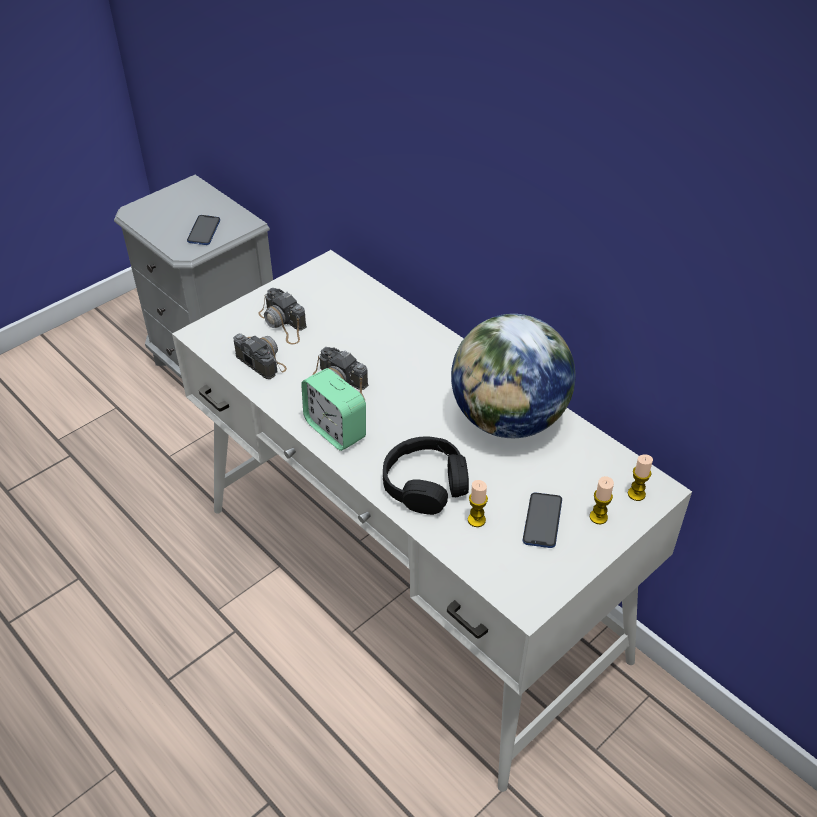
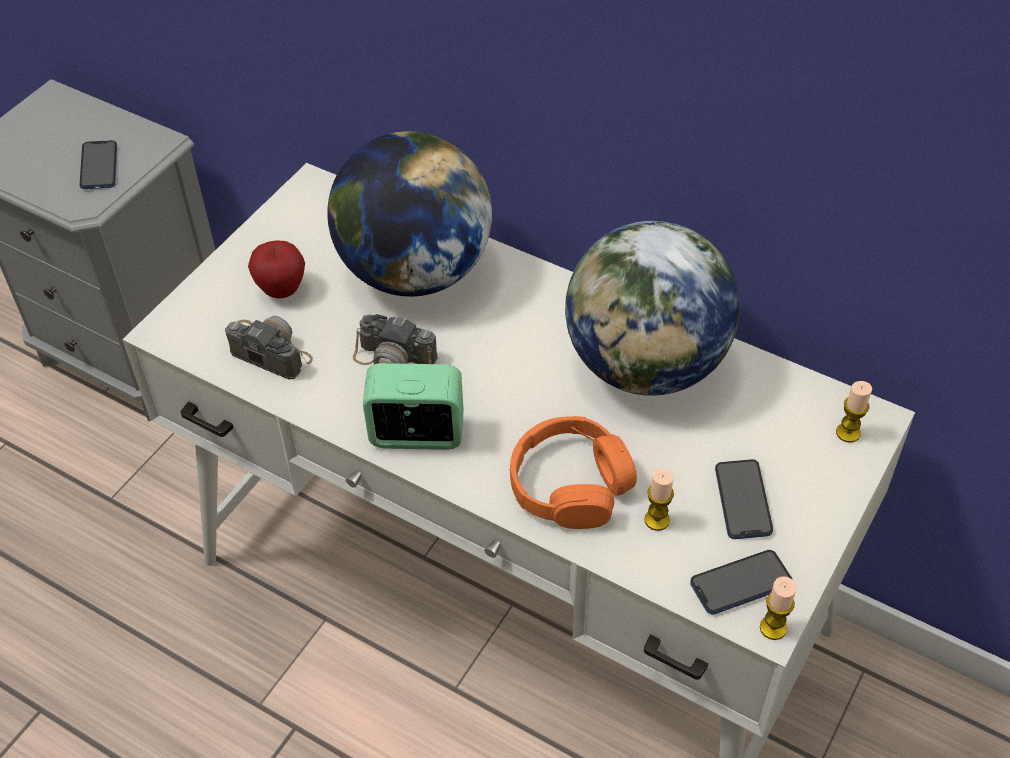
camera: 15 degrees left, 5 degrees up
(283, 324) = (281, 290): camera -> apple
(335, 430) = (417, 434): alarm clock -> alarm clock turned 150 degrees clockwise
(374, 329) = (414, 272): none -> globe
(425, 484) = (570, 484): black headphones -> orange headphones
(519, 574) = (740, 583): none -> phone
(598, 517) = (812, 477): candle -> candle (773, 628)

